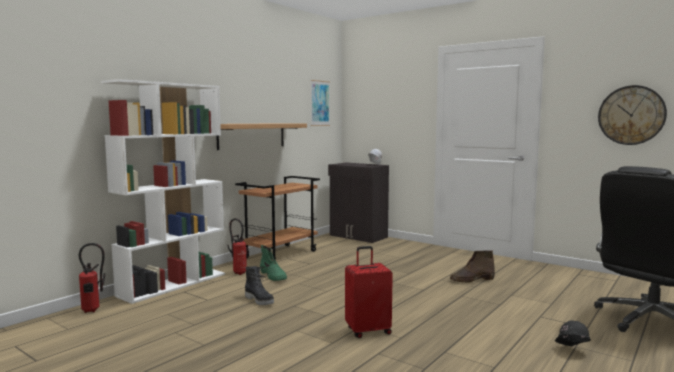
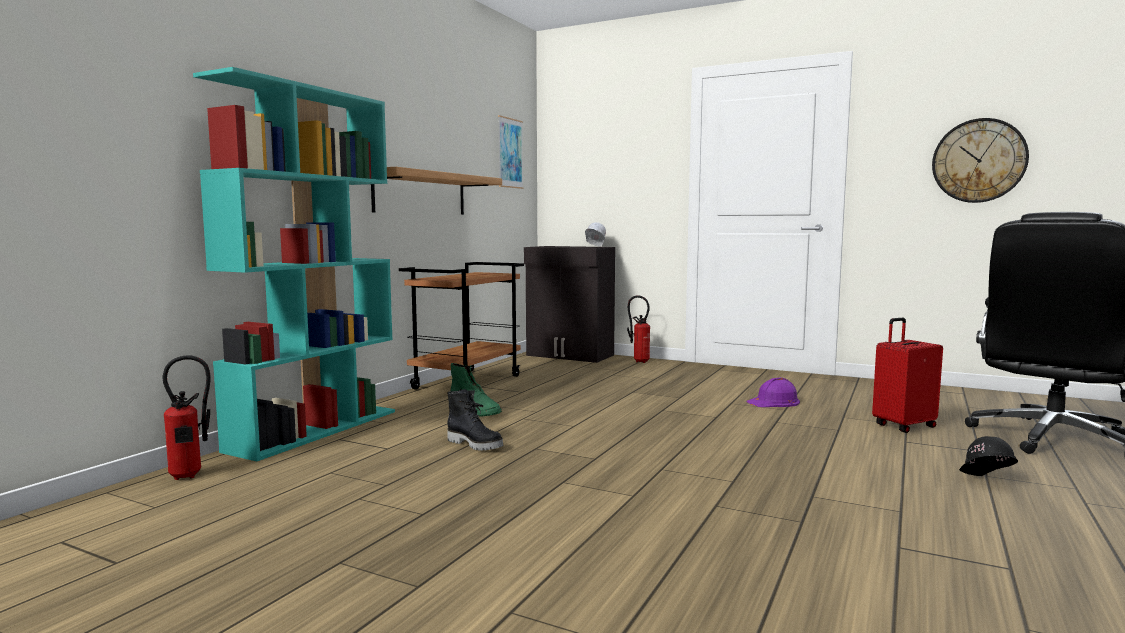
camera: 10 degrees left, 0 degrees up
(173, 284) = (315, 430): white bookcase -> turquoise bookcase
(239, 272) = (416, 408): fire extinguisher -> fire extinguisher (639, 361)
(368, 331) = (676, 475): red suitcase -> red suitcase (903, 426)
(471, 280) = (774, 402): brown boot -> purple hard hat

